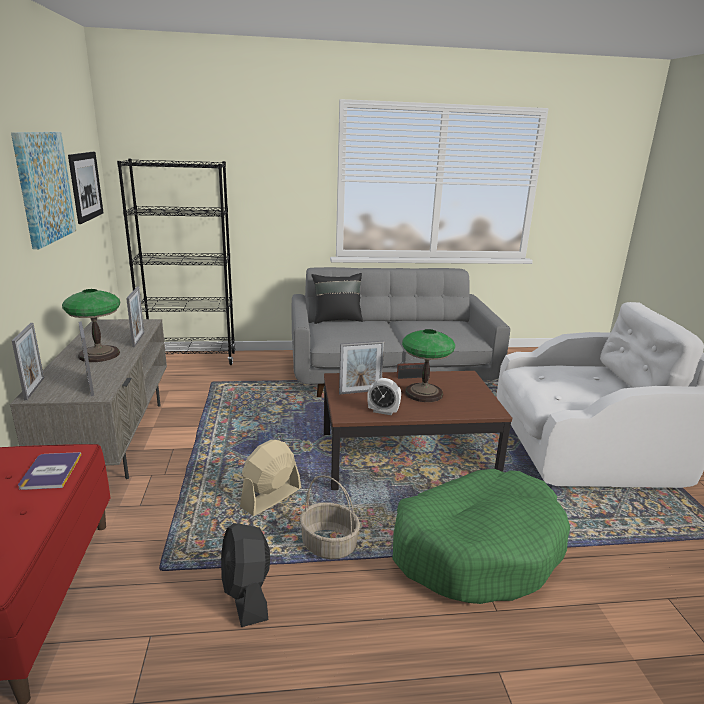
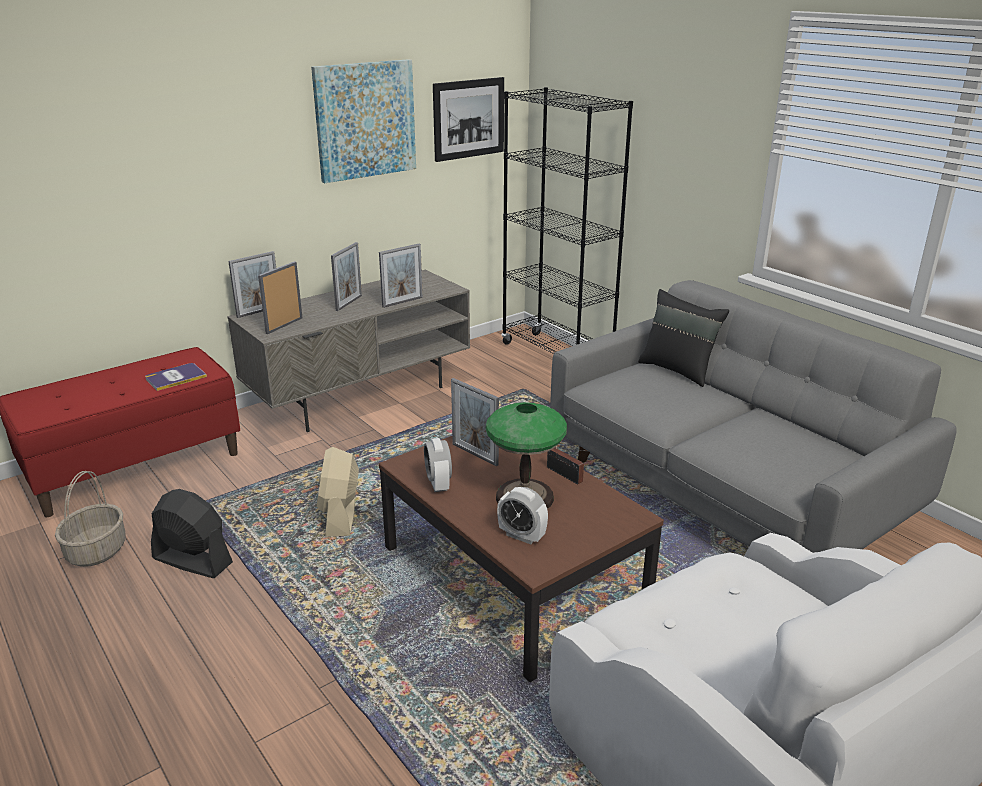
camera: 60 degrees right, 5 degrees up
(99, 354) = (349, 303): table lamp -> picture frame
(246, 594) = (192, 560): black fan -> black fan turned 75 degrees clockwise
(271, 498) = (340, 515): beige fan -> beige fan turned 105 degrees counterclockwise
(328, 545) = (290, 580): basket -> basket (96, 550)
(462, 405) = (522, 536): none -> alarm clock
(477, 548) = (359, 696): green dog bed -> none

